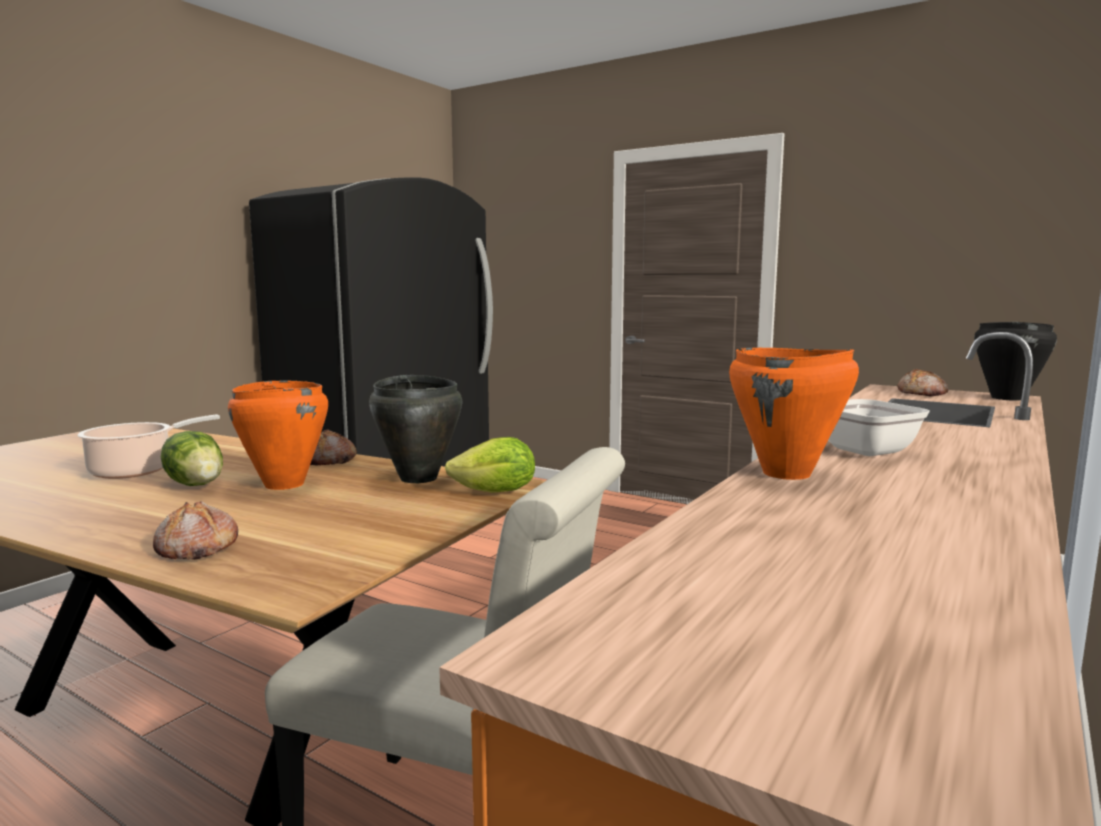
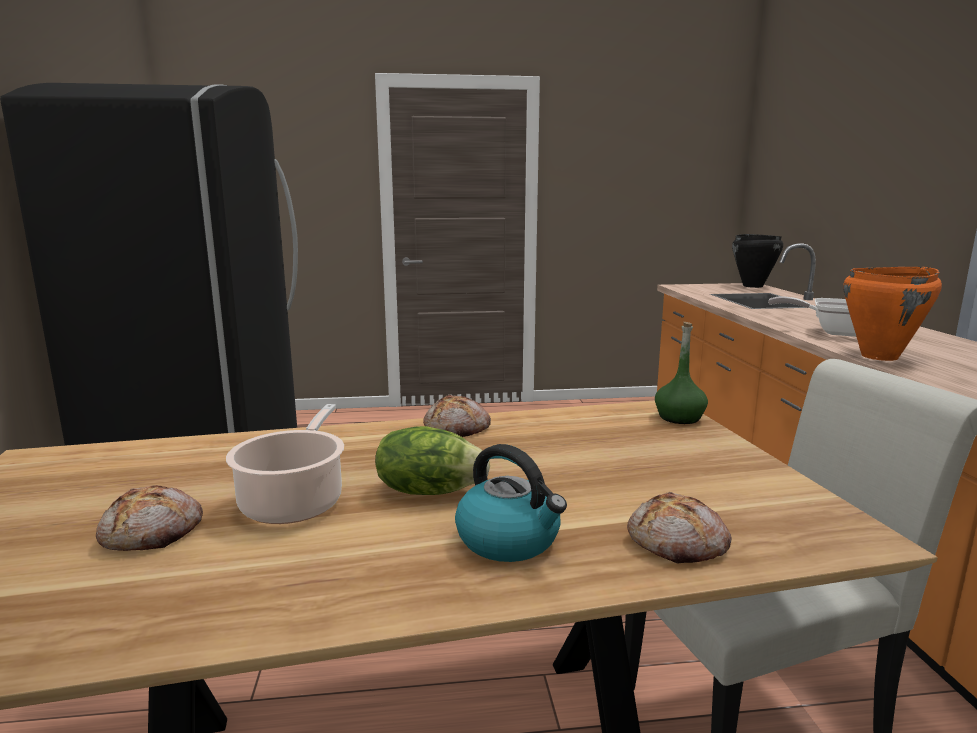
camera: 40 degrees left, 5 degrees up
(141, 515) = (510, 540): none -> kettle
(283, 485) = (512, 463): orange cooking pot -> none
(419, 478) = (590, 422): black cooking pot -> none
(496, 492) = (679, 418): lettuce -> green bottle
(922, 393) = (709, 288): bread -> bread (154, 533)

